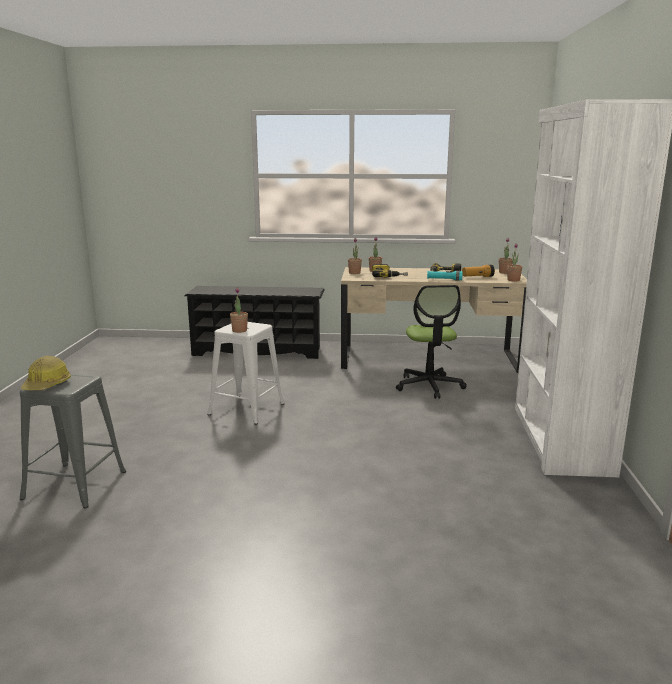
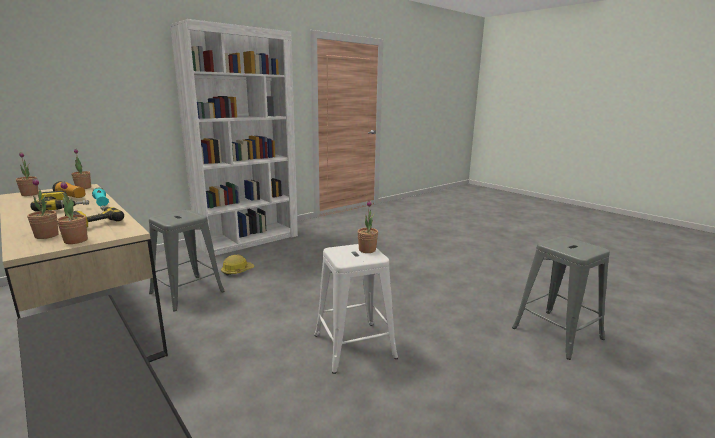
camera: 135 degrees left, 0 degrees up
(47, 385) = (585, 246): hard hat -> hard hat (237, 271)
(429, 386) = (187, 292): office chair -> grey stool

